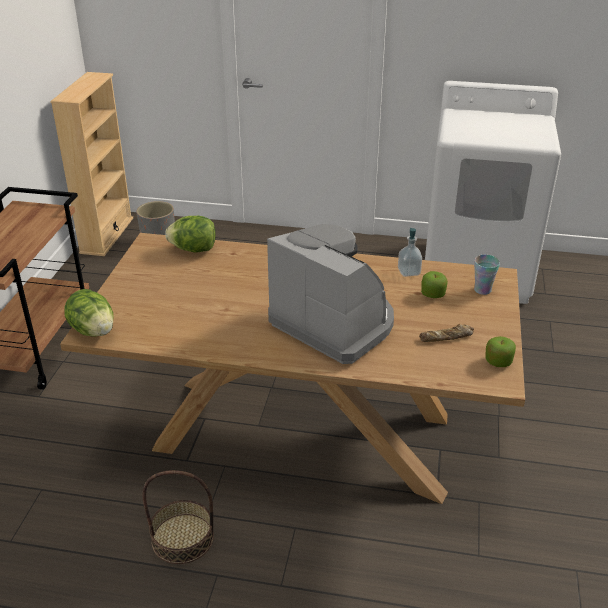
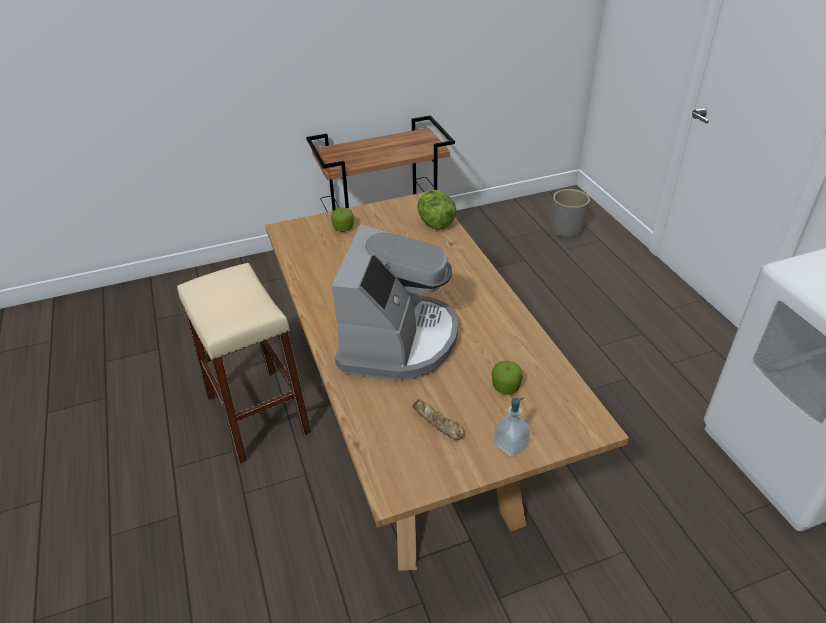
camera: 60 degrees right, 5 degrees up
(93, 331) = (289, 230): lettuce -> none
(107, 235) = (543, 202): beige bookcase -> none
(182, 538) = (257, 414): basket -> beige stool
(409, 272) = (530, 355): soap dispenser -> soap dispenser (510, 445)
(482, 290) = (552, 422): cup -> none
(498, 362) = (426, 477): apple -> apple (343, 228)

